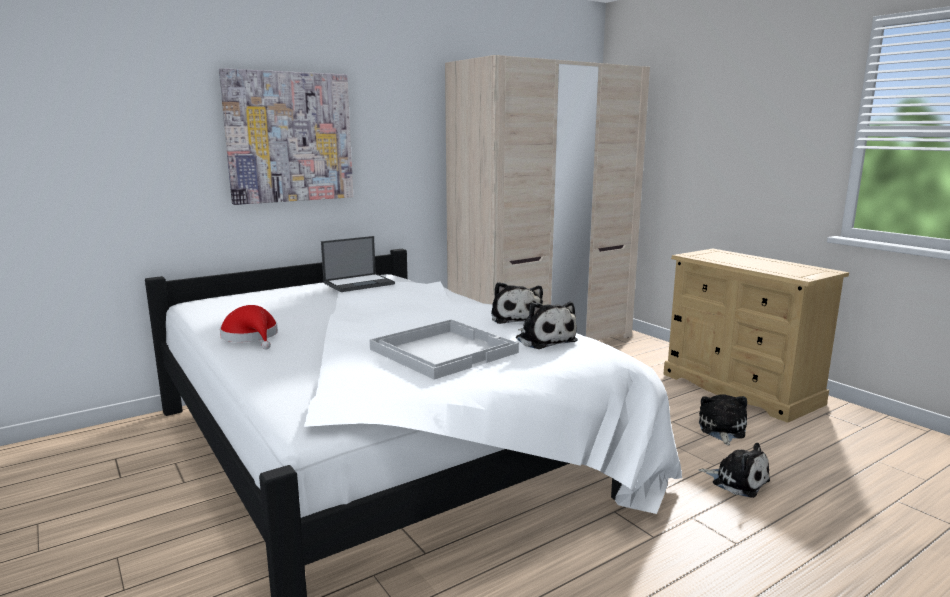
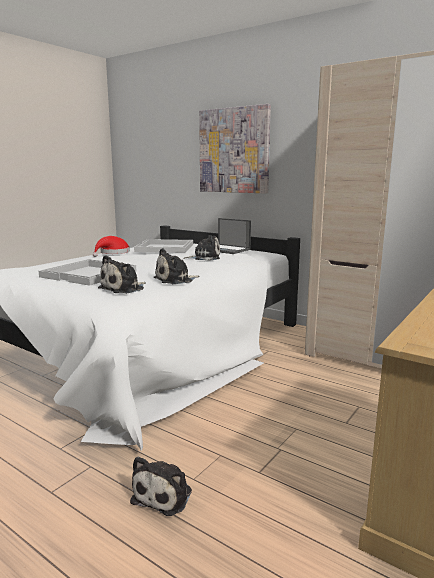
camera: 70 degrees right, 0 degrees up
(289, 305) = (165, 248): none -> white tray
(721, 430) = (284, 484): plush toy -> plush toy (205, 257)

